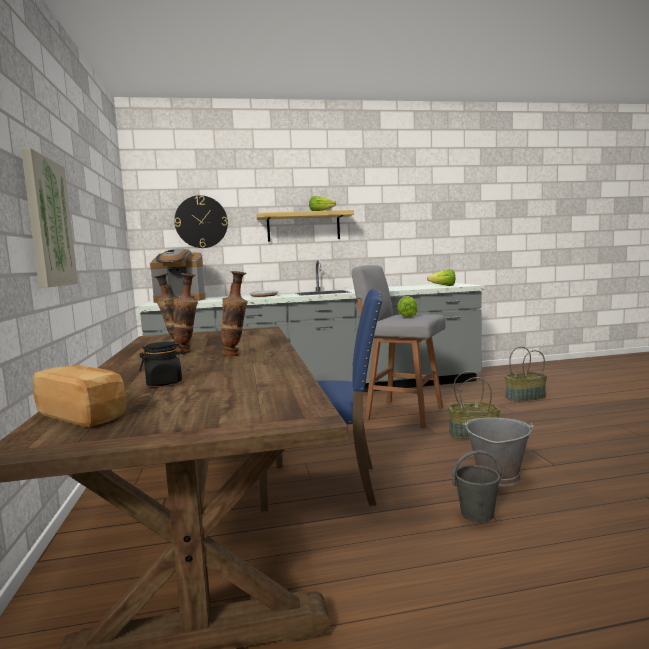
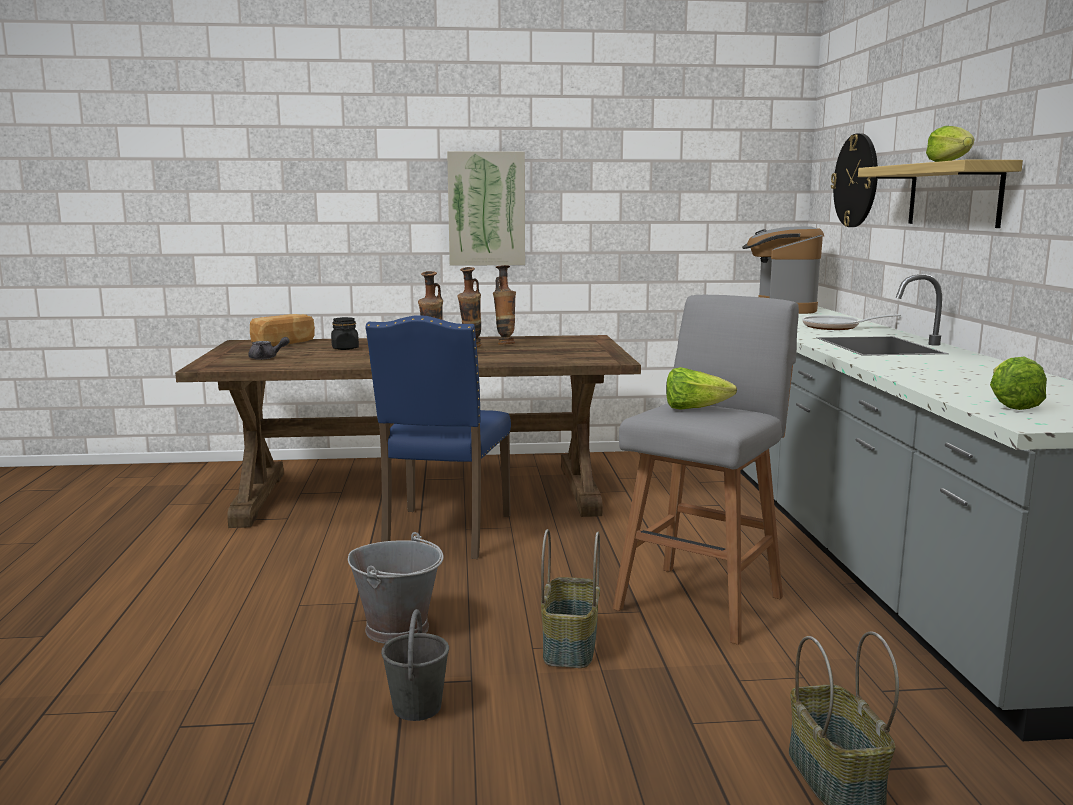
camera: 95 degrees right, 5 degrees up
(230, 401) = (267, 358): none -> grey teapot
(477, 514) = (320, 598): grey bucket -> grey bucket (417, 708)

